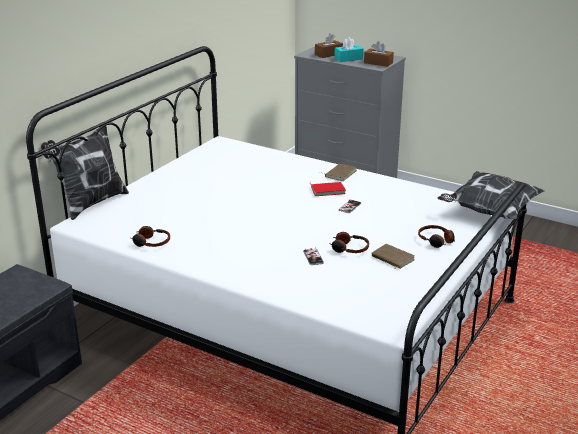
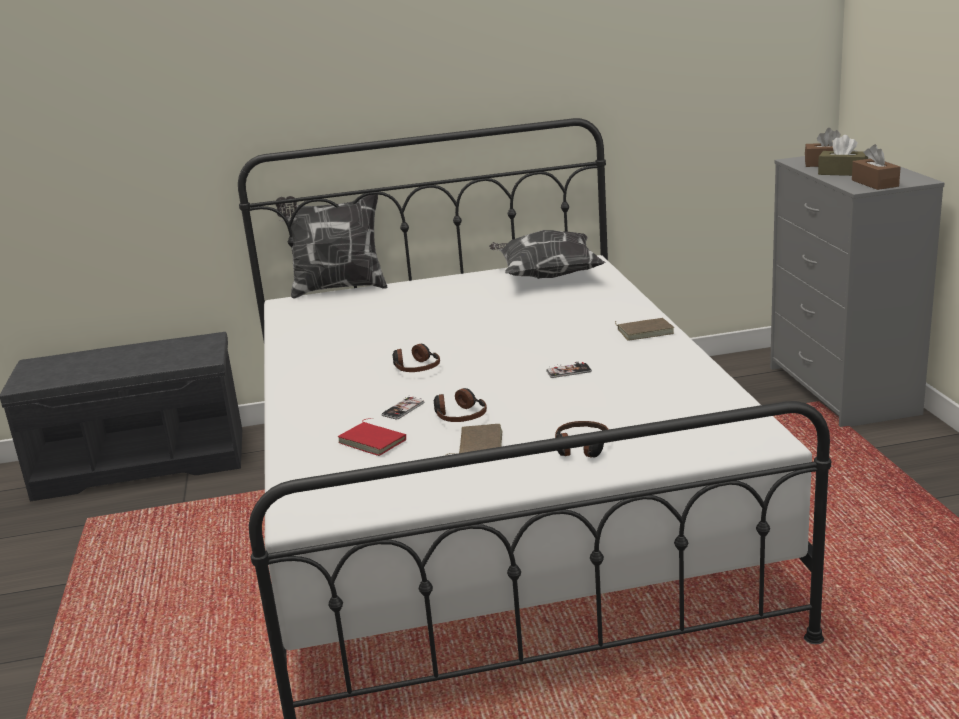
camera: 50 degrees right, 5 degrees down
(151, 242) = (302, 339): headphones -> headphones (416, 367)
(328, 190) = (586, 345): red book -> red book (374, 441)
(348, 59) = (842, 172): turquoise tissue box -> brown tissue box
(489, 211) = (745, 442): pillow -> pillow (546, 276)

